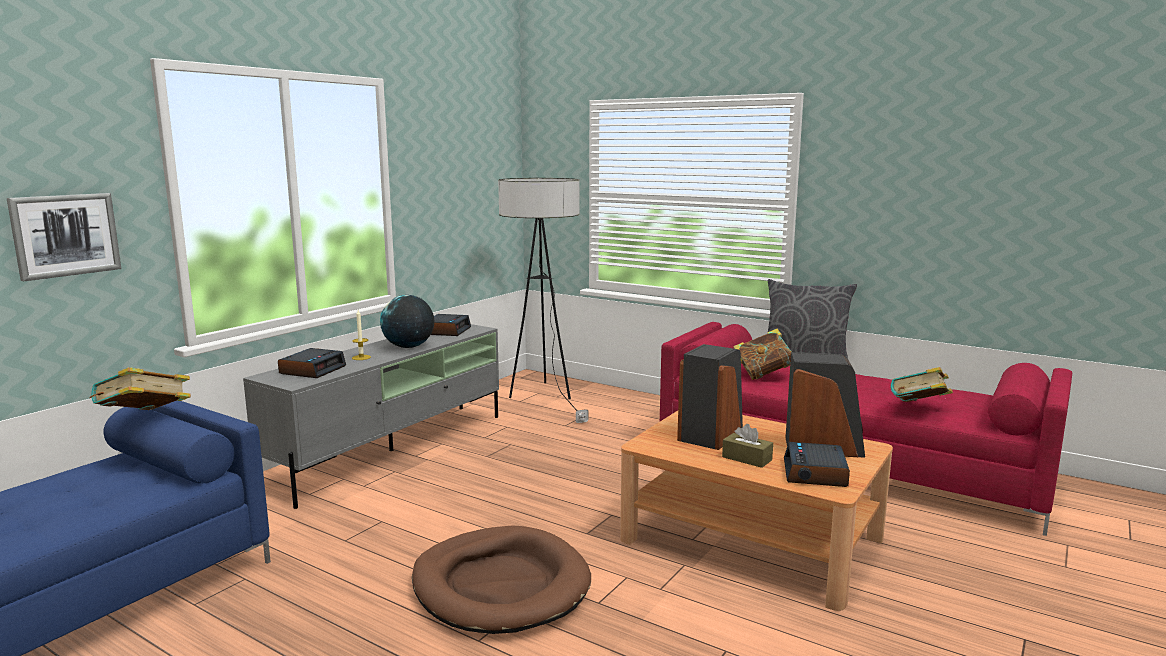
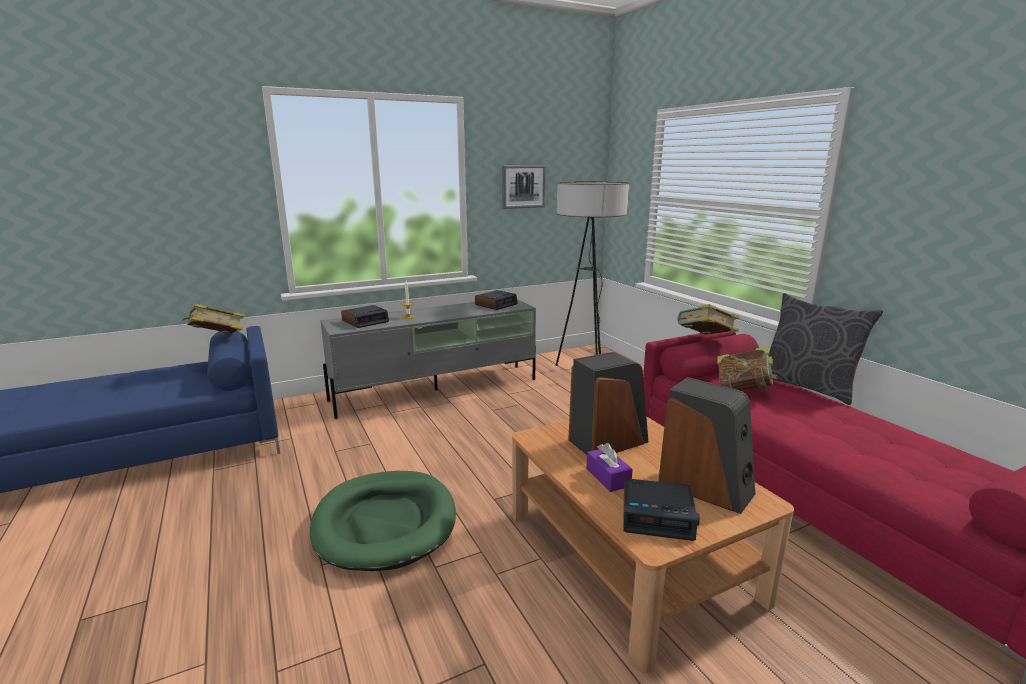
camera: 30 degrees right, 5 degrees up
(65, 235) = (200, 211): picture -> picture (523, 186)
(409, 347) = (450, 313): globe -> none
(500, 585) = (385, 523): brown dog bed -> green dog bed
(747, 458) = (608, 477): brown tissue box -> purple tissue box
(816, 473) = (658, 516): alarm clock -> alarm clock turned 120 degrees counterclockwise
(919, 409) = (887, 472): book -> book (705, 340)

